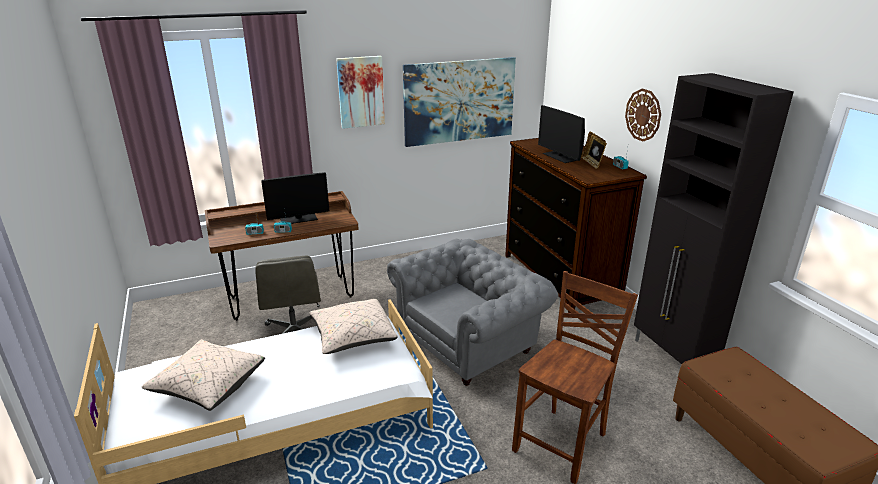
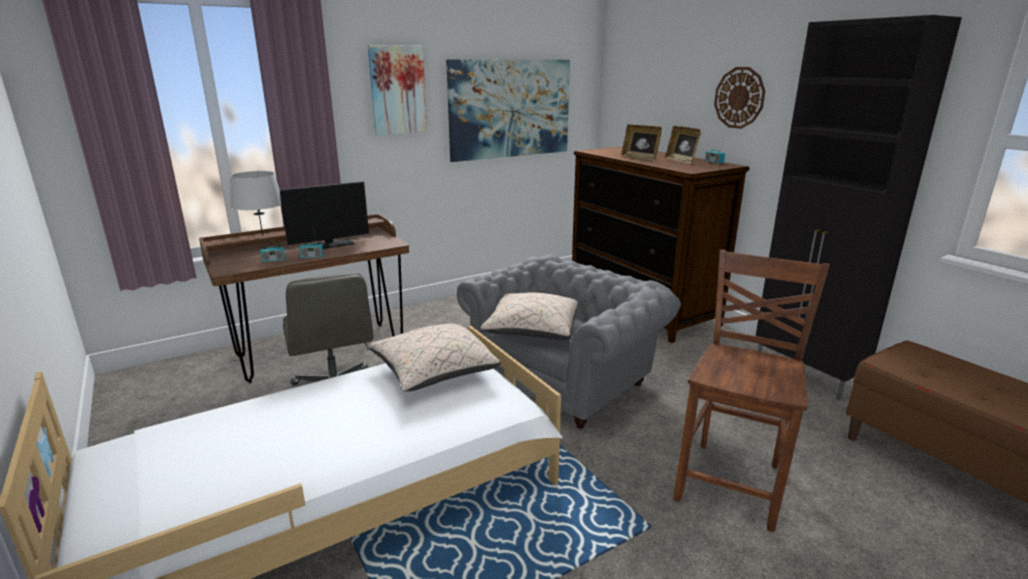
camera: 10 degrees left, 5 degrees down
(208, 385) = (232, 452): beige pillow -> beige pillow (532, 330)
(250, 210) = (262, 235): none -> grey table lamp
(559, 157) = (640, 158): monitor -> picture frame

